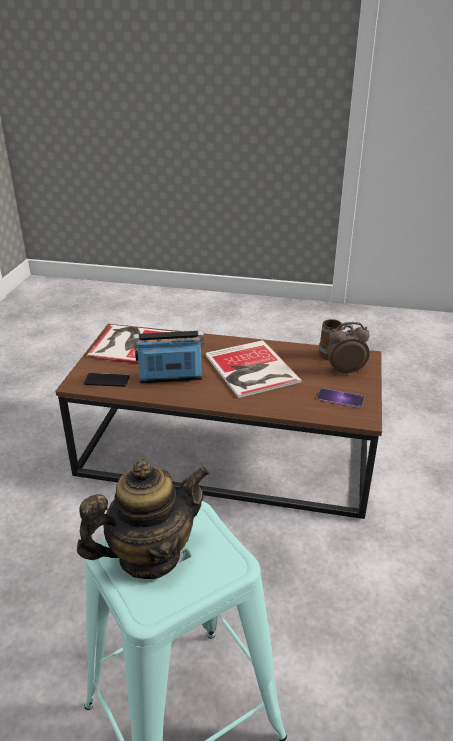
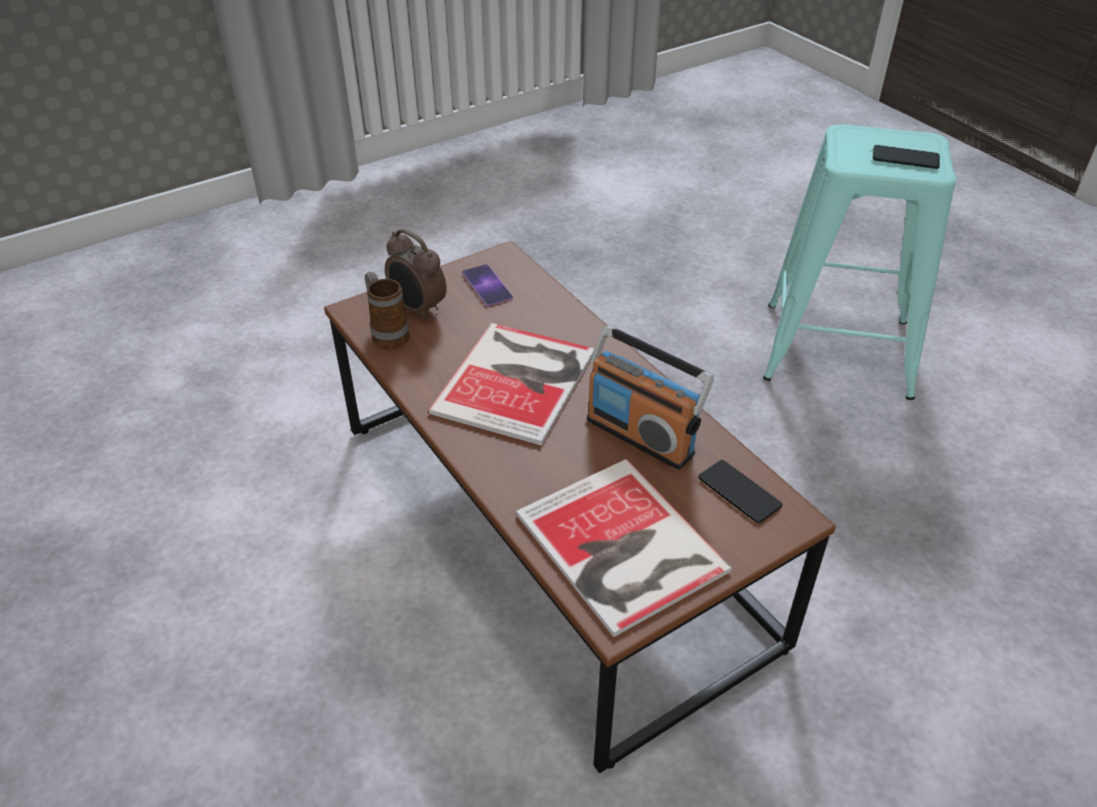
camera: 135 degrees left, 10 degrees up
(149, 556) = (905, 158): teapot -> phone

